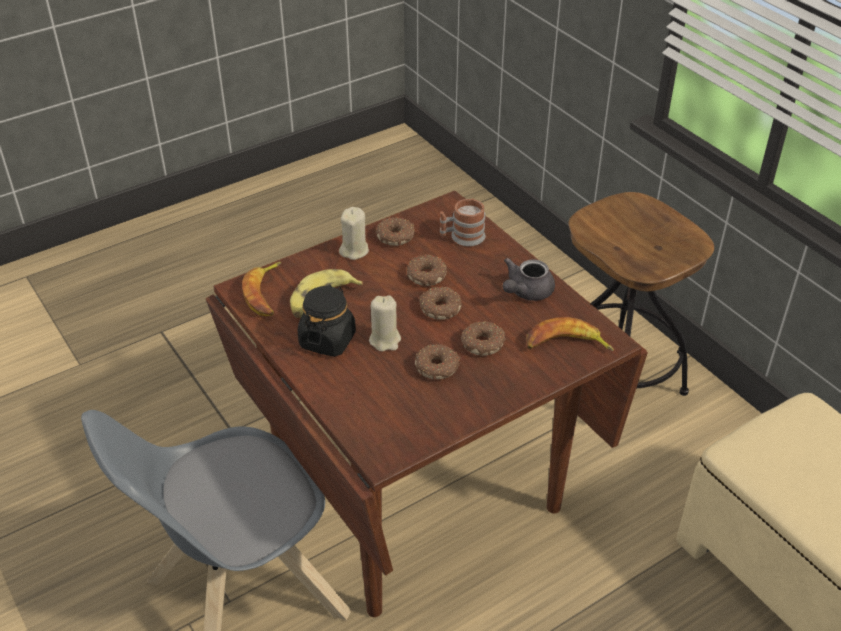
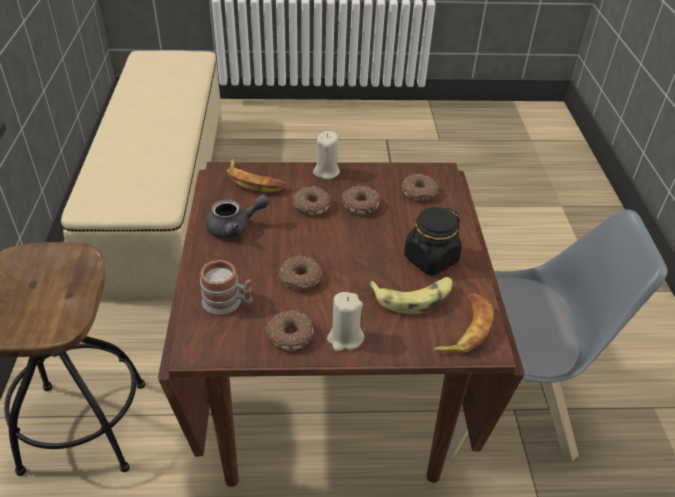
camera: 150 degrees left, 0 degrees up
(385, 340) = (383, 239): beige candle -> beige candle (326, 172)
(439, 308) = (317, 245): donut -> donut (419, 193)

